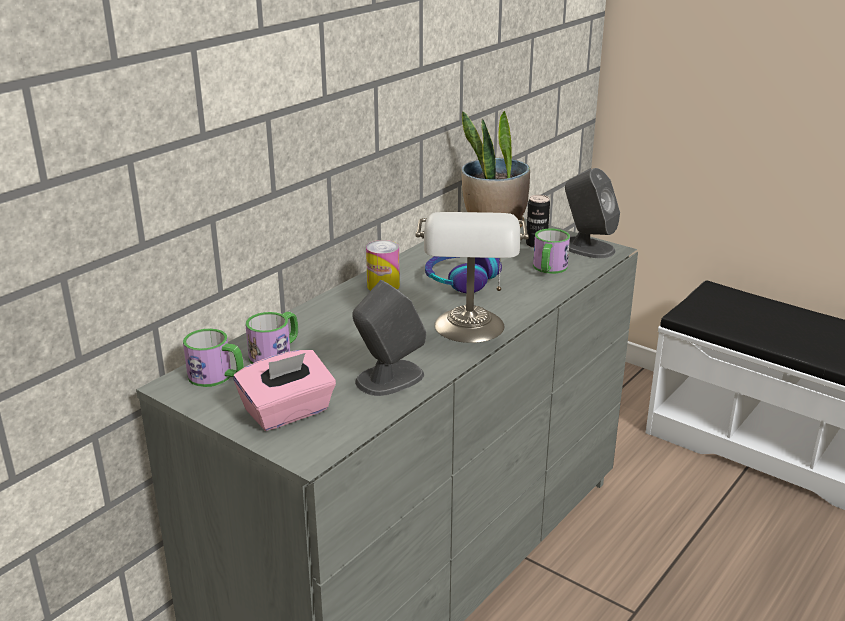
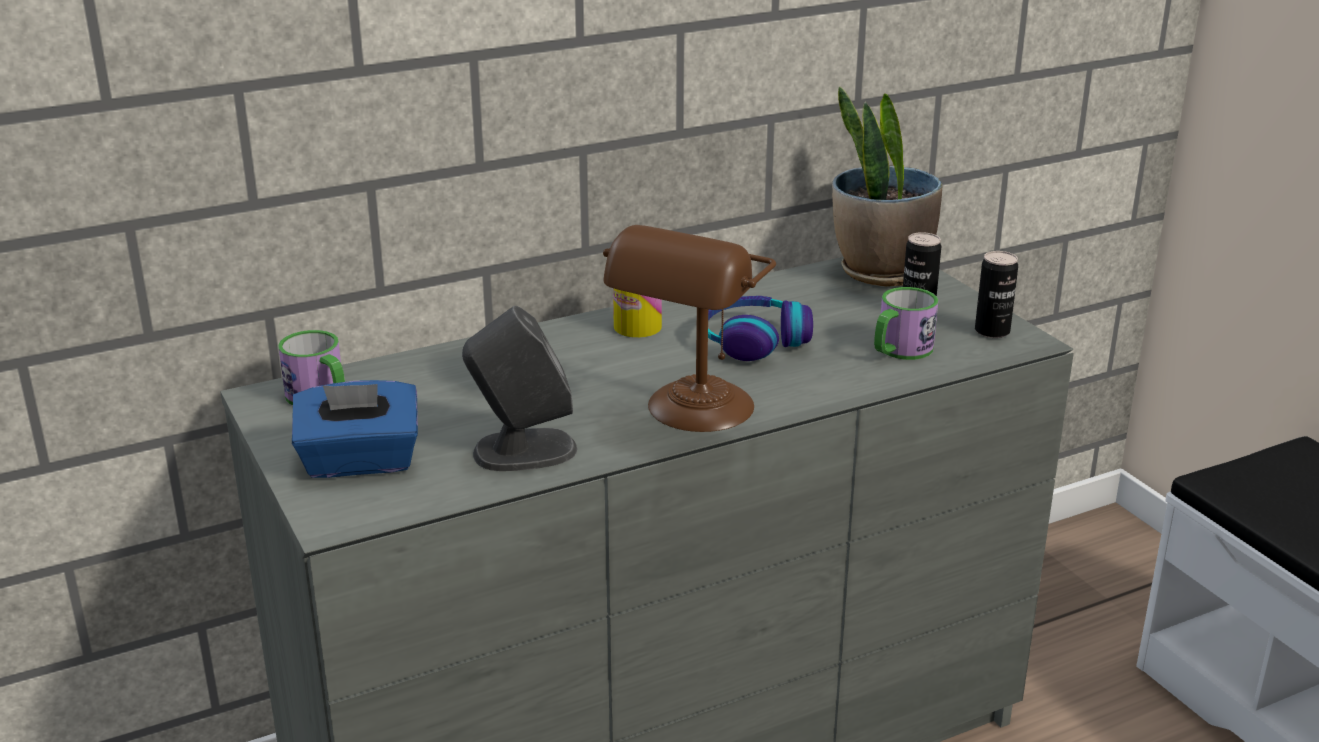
camera: 25 degrees right, 0 degrees up
(276, 354) = (416, 386): mug -> none
(288, 412) = (360, 462): pink tissue box -> blue tissue box
(471, 333) = (693, 416): white table lamp -> brown table lamp
(587, 248) = (992, 331): grey speaker -> can

